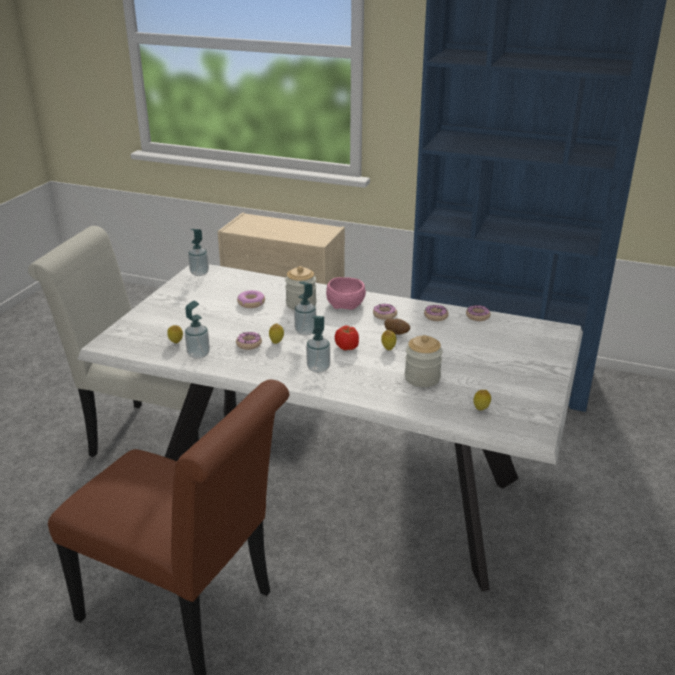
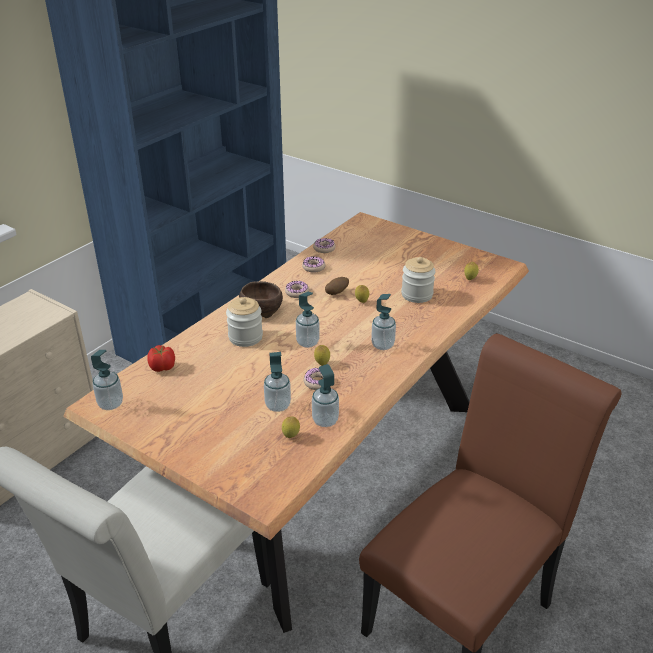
camera: 75 degrees left, 5 degrees up
(213, 332) = (278, 405): none -> soap dispenser
(251, 303) = (222, 371): donut -> none
(337, 487) = (326, 468): white dining table -> brown dining table
(346, 303) = (261, 309): pink bowl -> brown bowl
(346, 347) = (349, 323): tomato -> tomato (163, 367)

